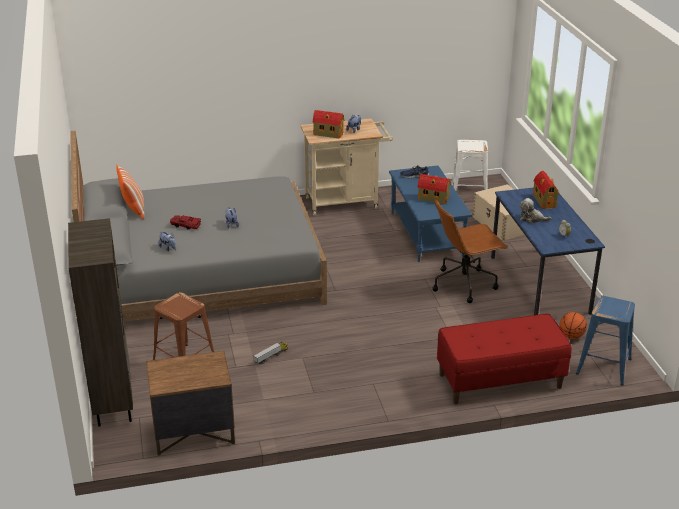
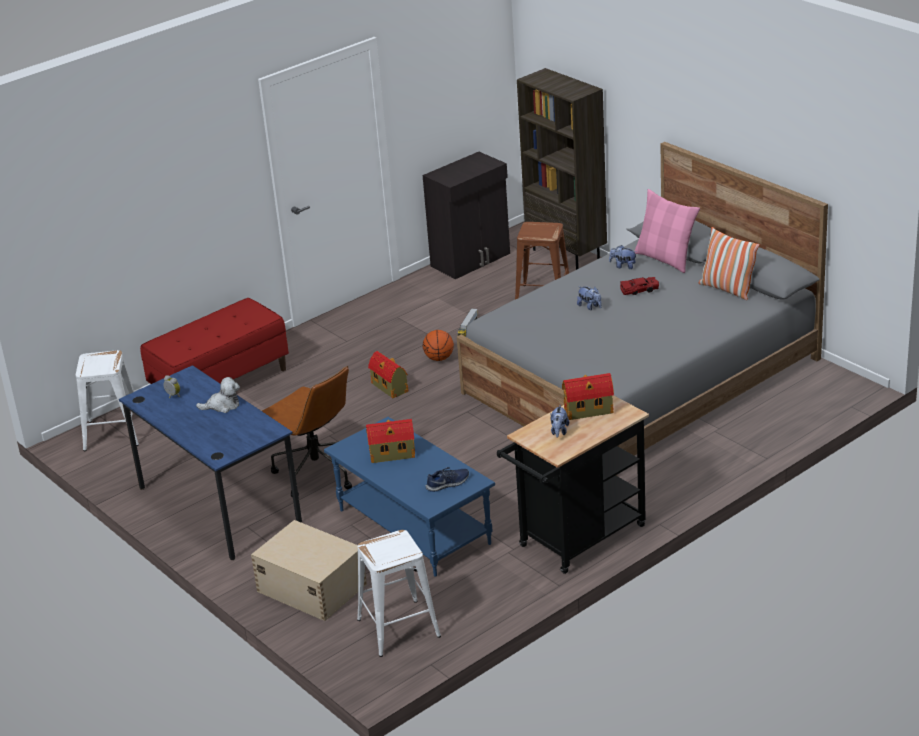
camera: 155 degrees right, 0 degrees up
(134, 243) = (665, 259): none -> pink pillow
(193, 433) = (471, 260): brown nightstand -> black cabinet
(346, 202) = (576, 540): beige cart -> black cart
(465, 284) = (315, 473): brown office chair -> brown office chair turned 90 degrees clockwise
(544, 200) = (217, 438): toy house -> toy house (390, 388)
(571, 336) = (158, 453): basketball -> basketball (439, 358)
(604, 366) = (112, 433): blue stool -> white stool

